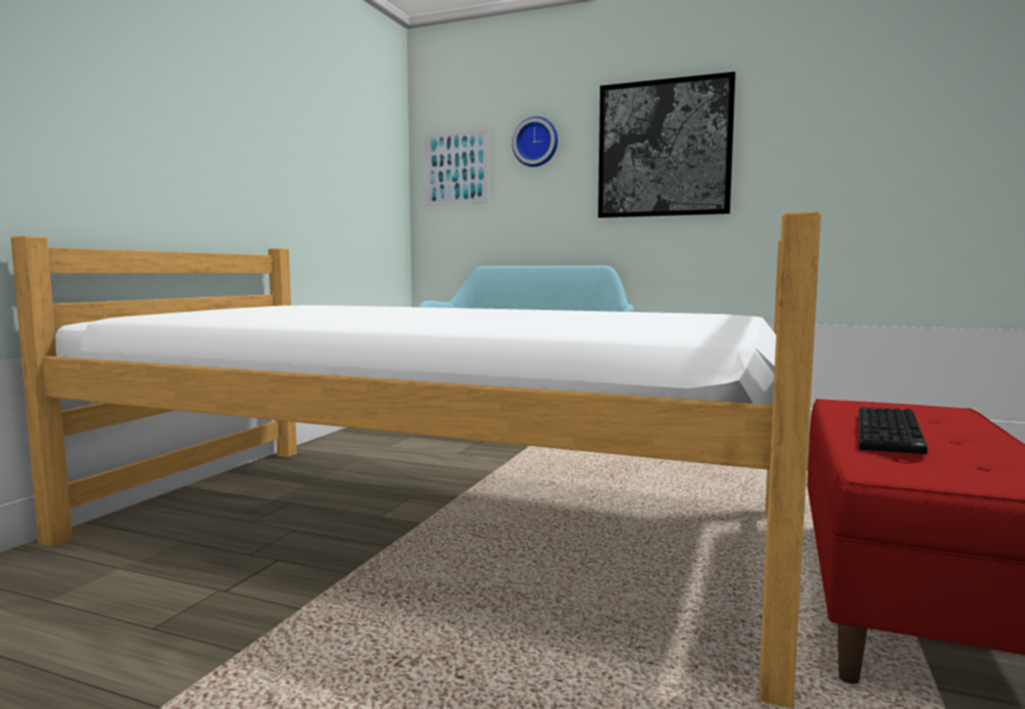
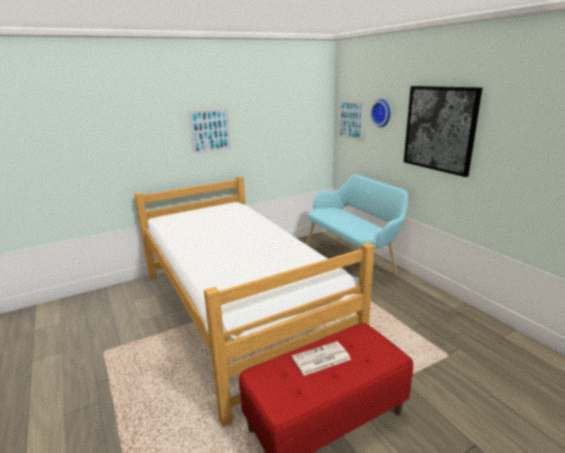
camera: 40 degrees right, 15 degrees up
(213, 118) = (210, 130): none -> picture
(891, 433) = (320, 359): keyboard -> newspaper

